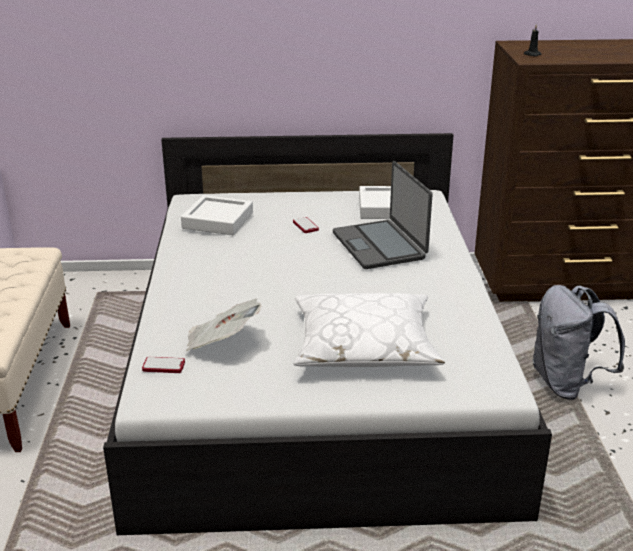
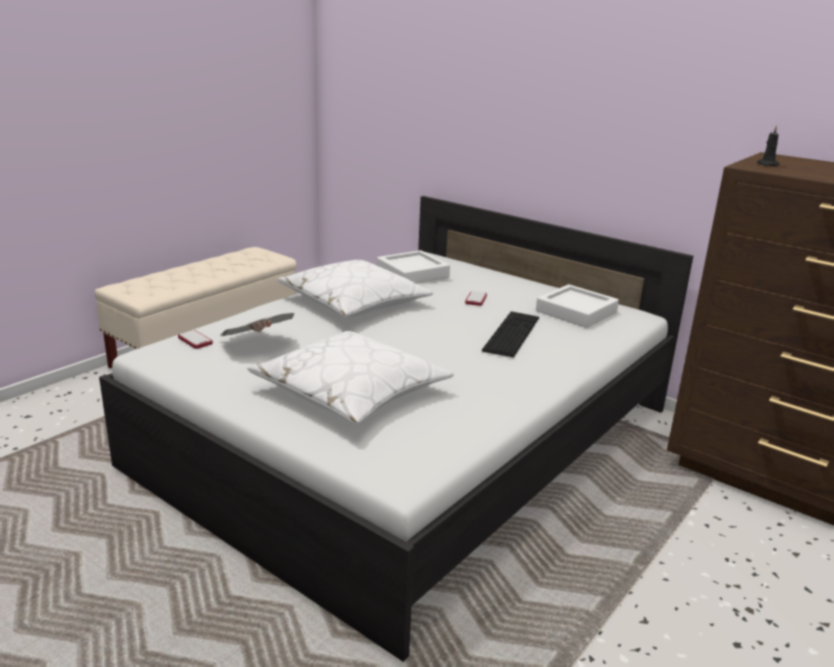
camera: 40 degrees right, 5 degrees down
(221, 269) = (354, 302): none -> white pillow
(380, 245) = (512, 333): laptop -> keyboard
(566, 384) = (638, 570): grey backpack -> none

